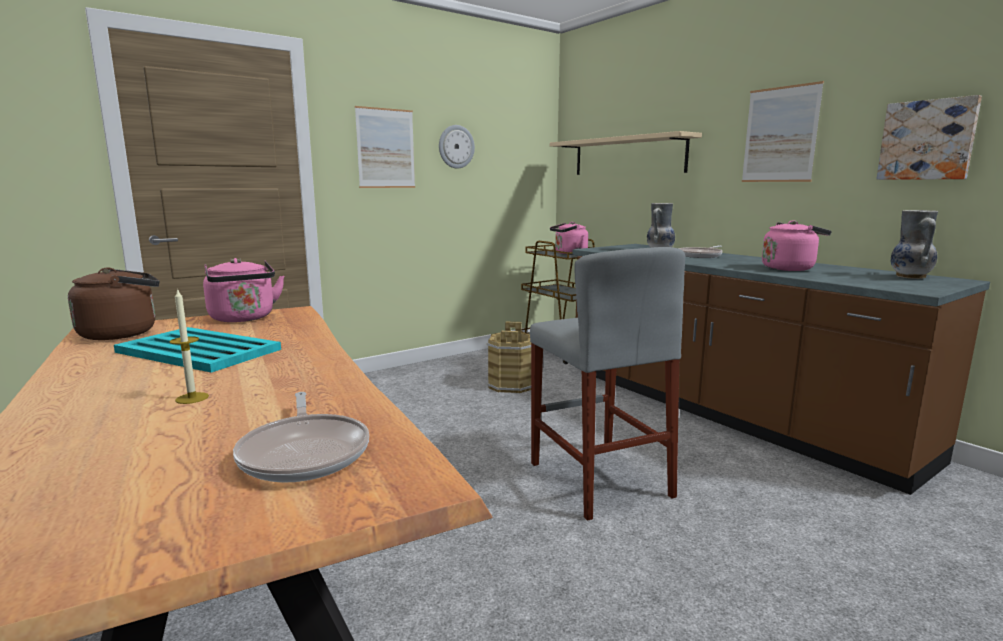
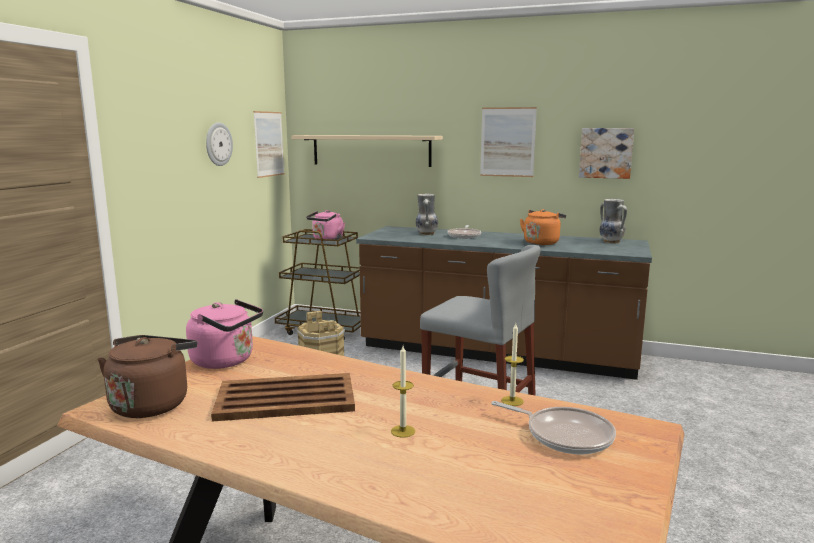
camera: 35 degrees left, 0 degrees up
(199, 351) = (287, 398): turquoise tray -> brown tray
(355, 404) = (512, 401): none -> candle
(386, 148) = (164, 151): picture -> picture (269, 144)
(790, 268) = (542, 242): pink kettle -> orange kettle

